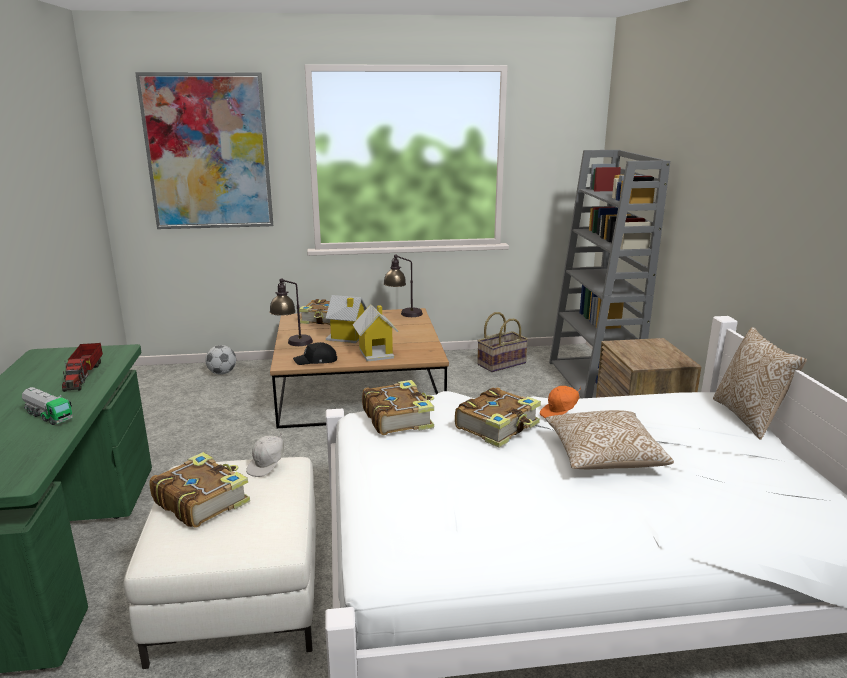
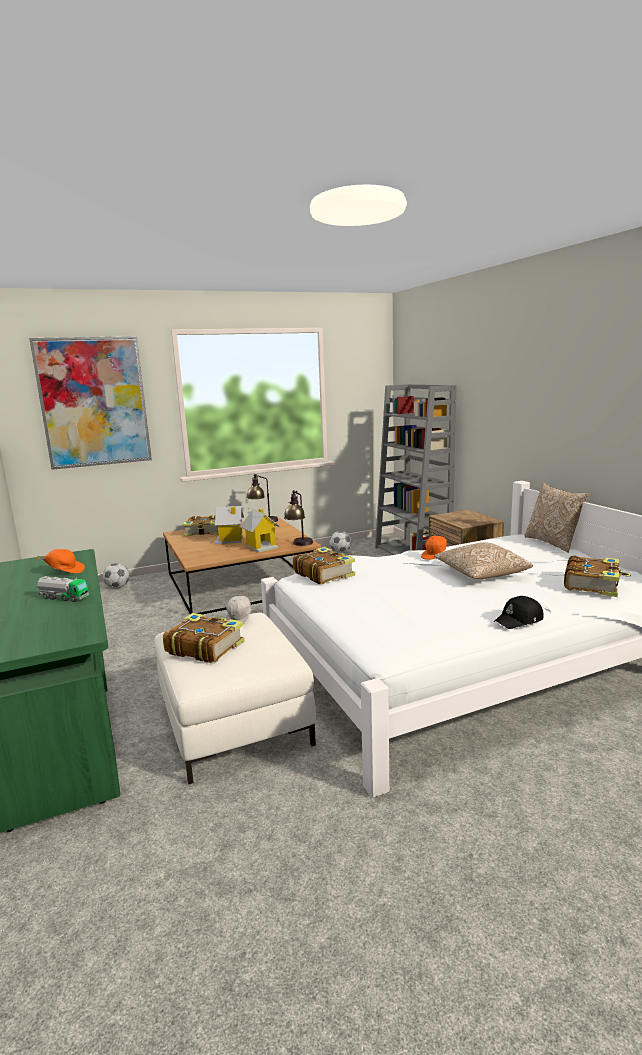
camera: 15 degrees left, 5 degrees down
(84, 375) = (65, 571): toy truck -> orange cap
(292, 344) = (189, 549): table lamp -> table lamp (299, 545)
(316, 361) = (218, 557): black cap -> black cap (519, 620)
(498, 426) = (400, 568): book -> book (593, 584)
(501, 363) = (340, 552): basket -> football

